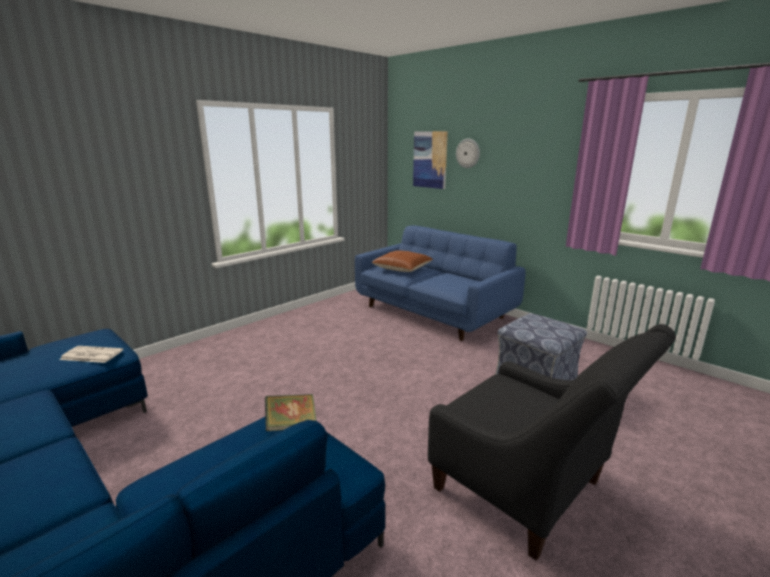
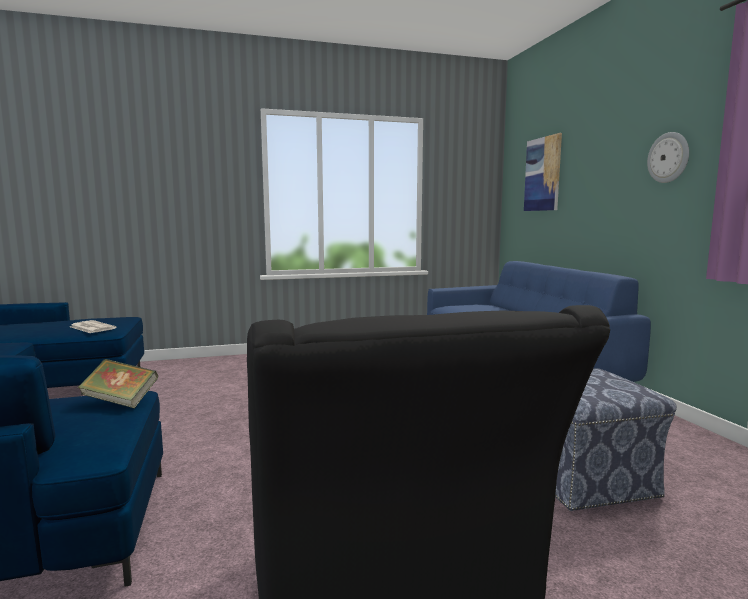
camera: 30 degrees right, 10 degrees down
(402, 268) = (479, 309): brown pillow -> none
(468, 153) = (583, 157): wall clock -> wall clock (668, 157)

